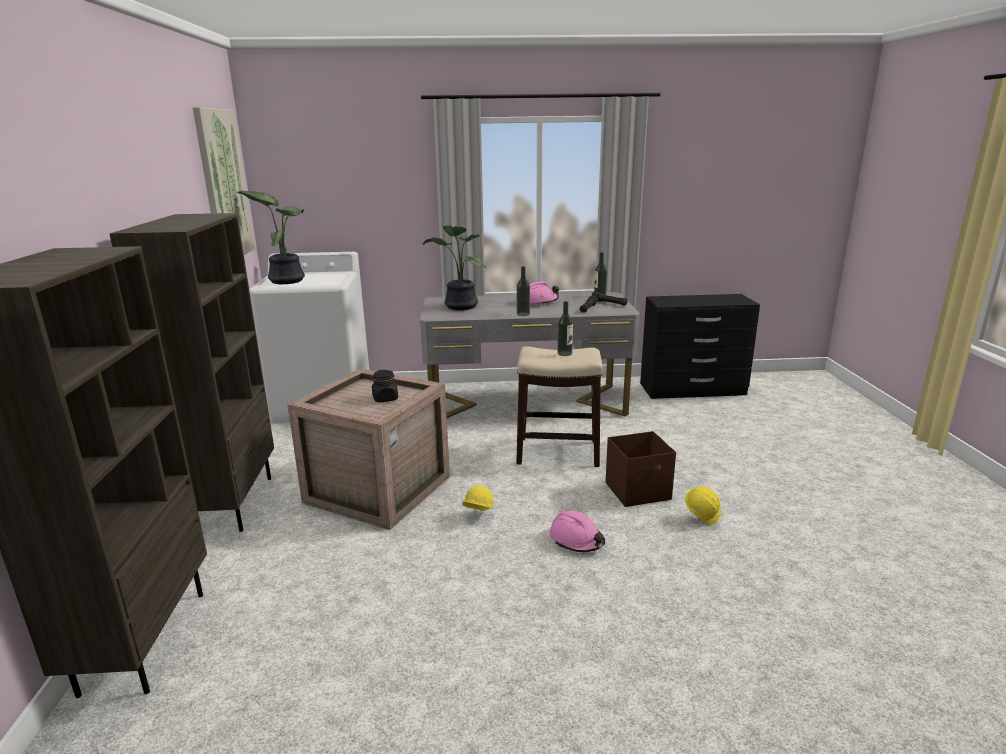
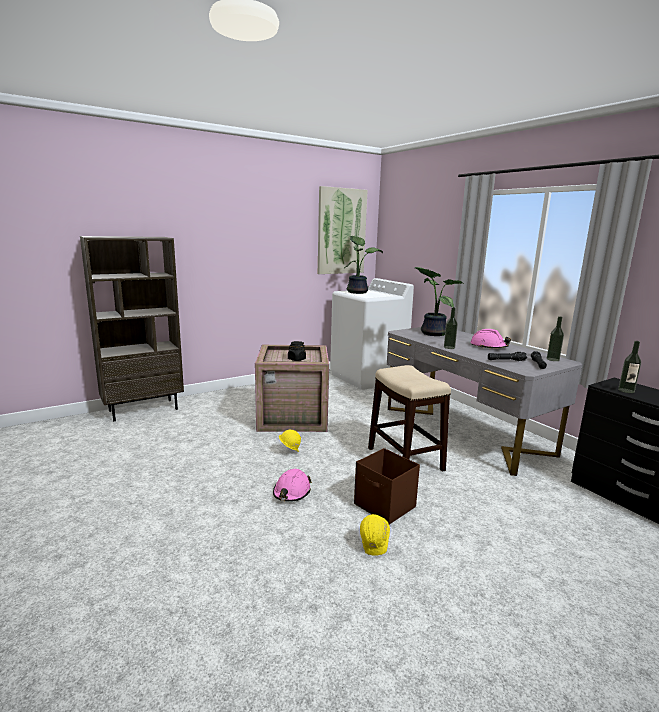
camera: 60 degrees right, 5 degrees down
(232, 503) = (249, 391): brown bookcase -> none
(564, 353) = (417, 377): bottle -> bottle (626, 390)

